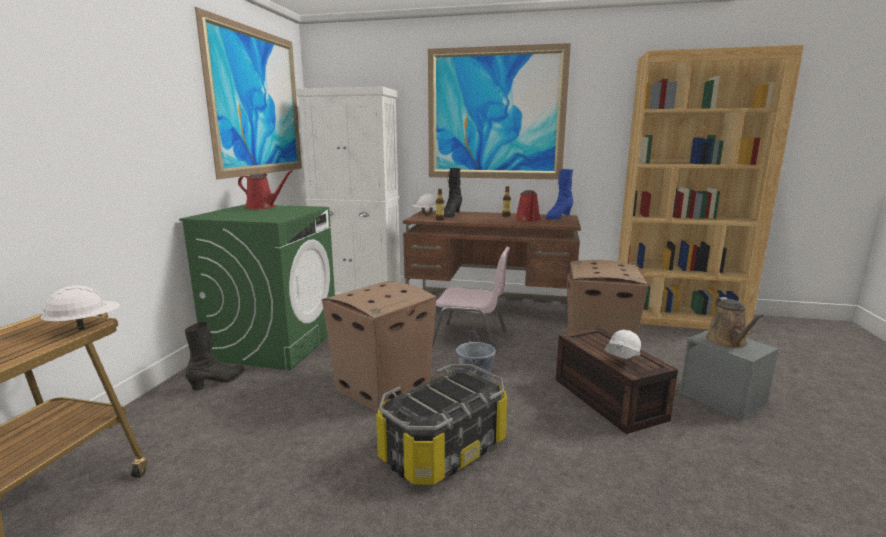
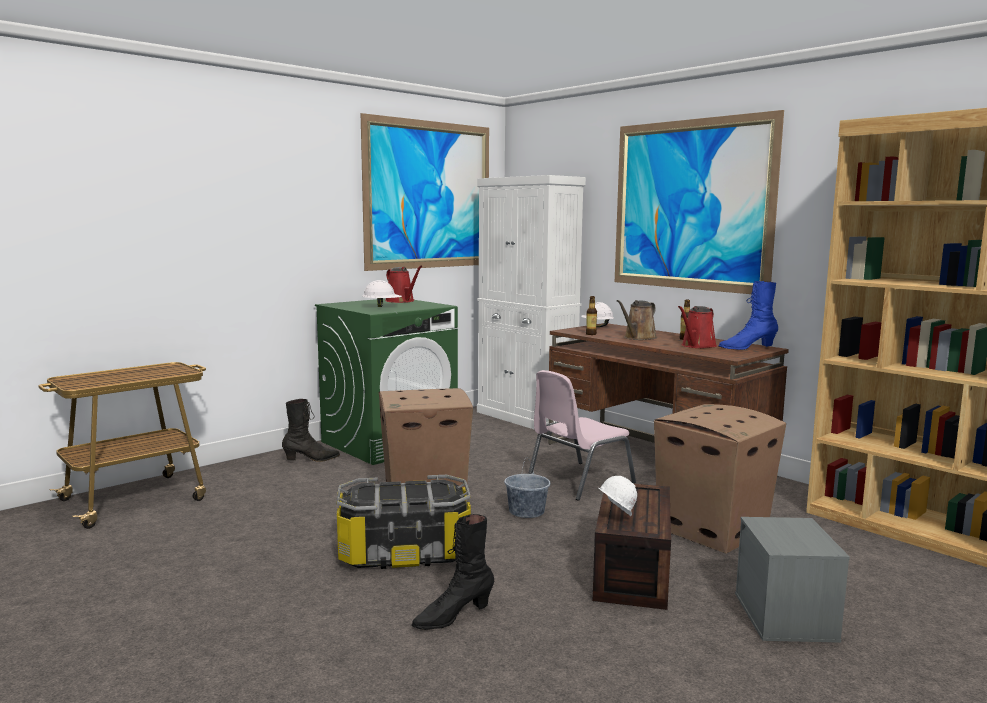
camera: 35 degrees right, 5 degrees down
(85, 326) = (180, 372): white hard hat -> white hard hat (382, 306)
(451, 215) = (619, 331): black boot -> black boot (453, 617)
(471, 338) = (578, 481): pink chair -> pink chair turned 90 degrees clockwise
(728, 342) = (788, 533): brown watering can -> brown watering can (638, 338)

